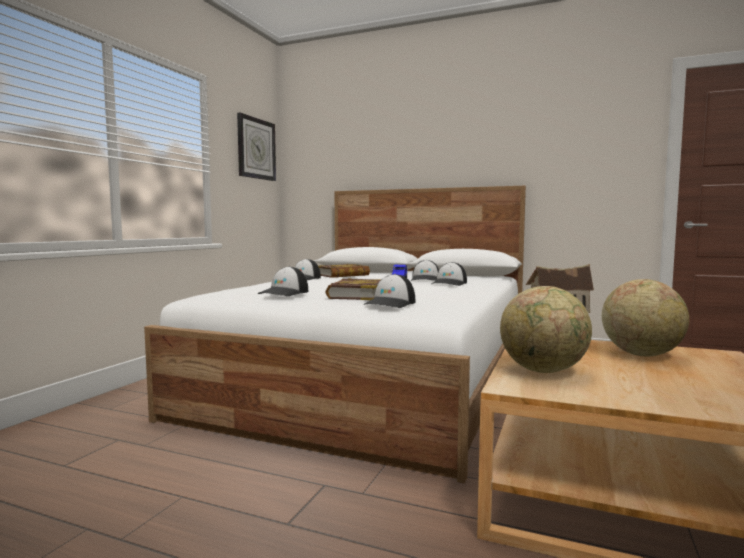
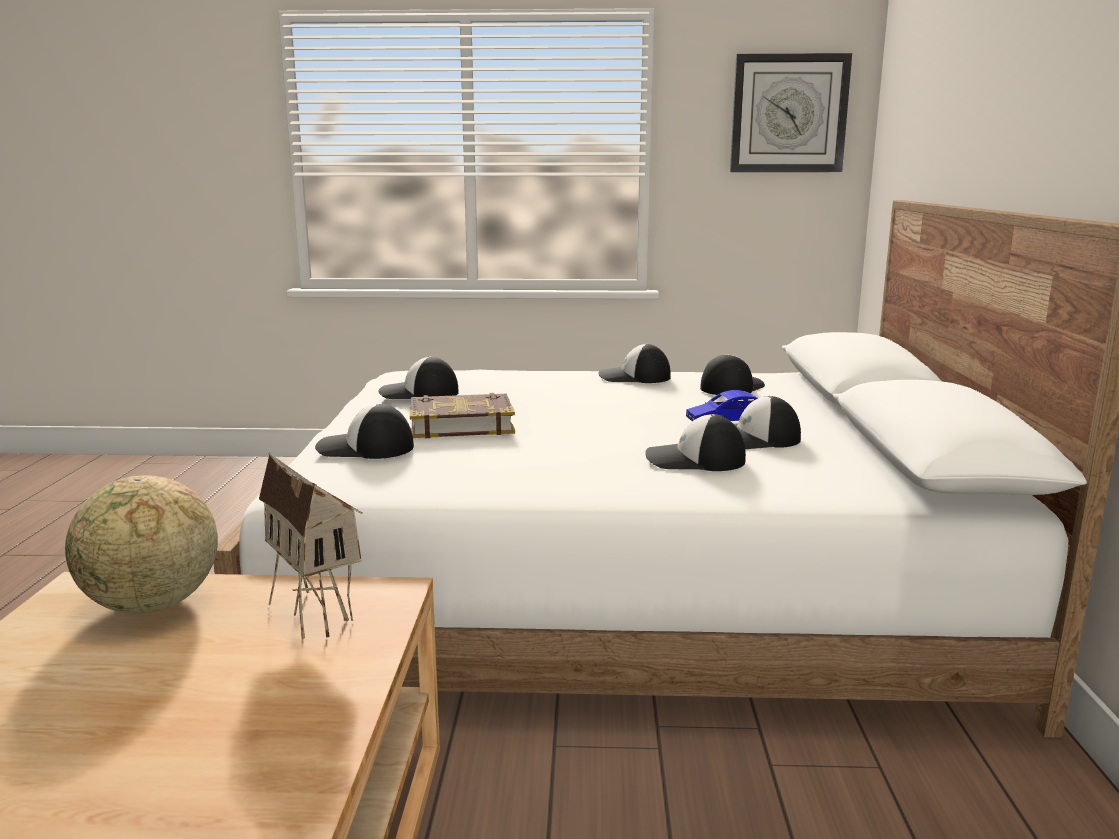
camera: 70 degrees right, 10 degrees up
(342, 275) = (731, 387): book -> cap
(641, 354) = (266, 700): globe -> none

